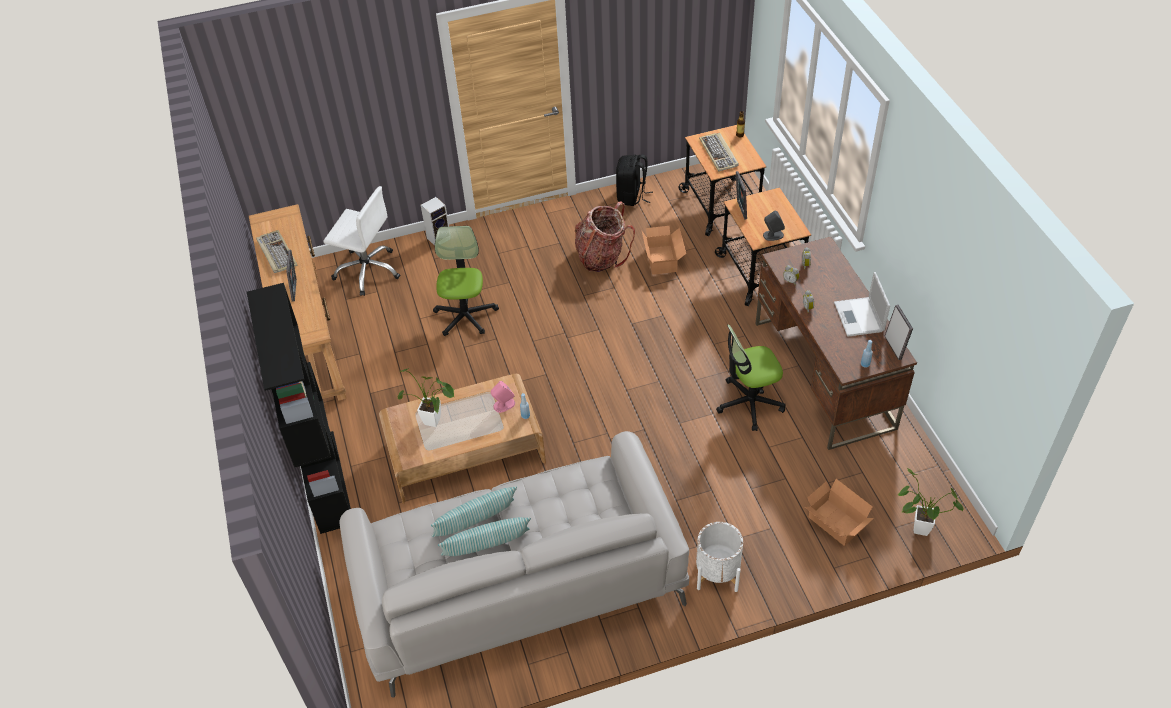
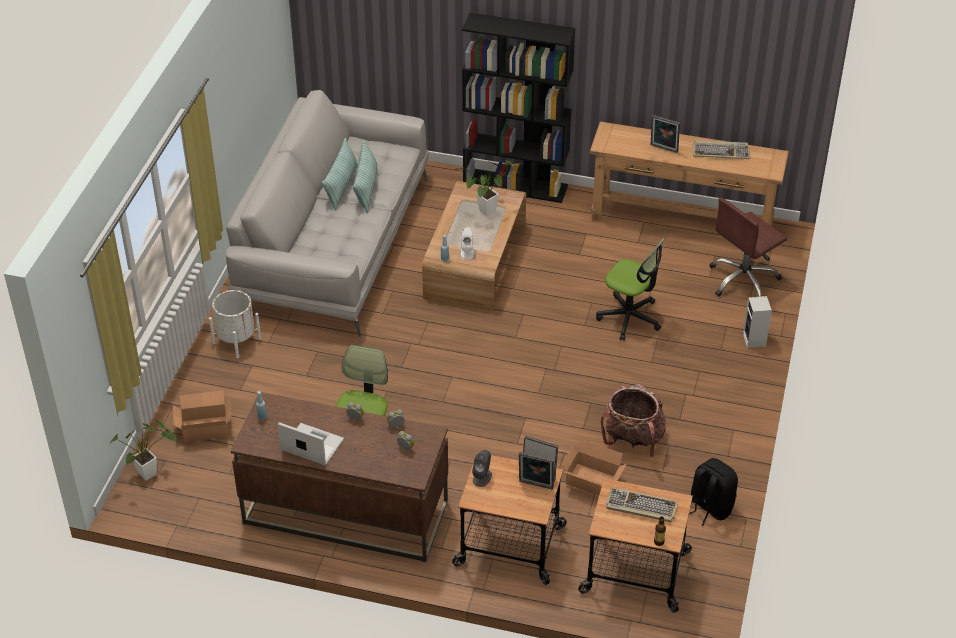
camera: 120 degrees right, 5 degrees down
(367, 270) = (743, 280): white office chair -> brown office chair
(504, 405) = (467, 252): pink speaker -> white speaker
(894, 347) = (259, 446): picture frame -> picture frame (535, 486)

